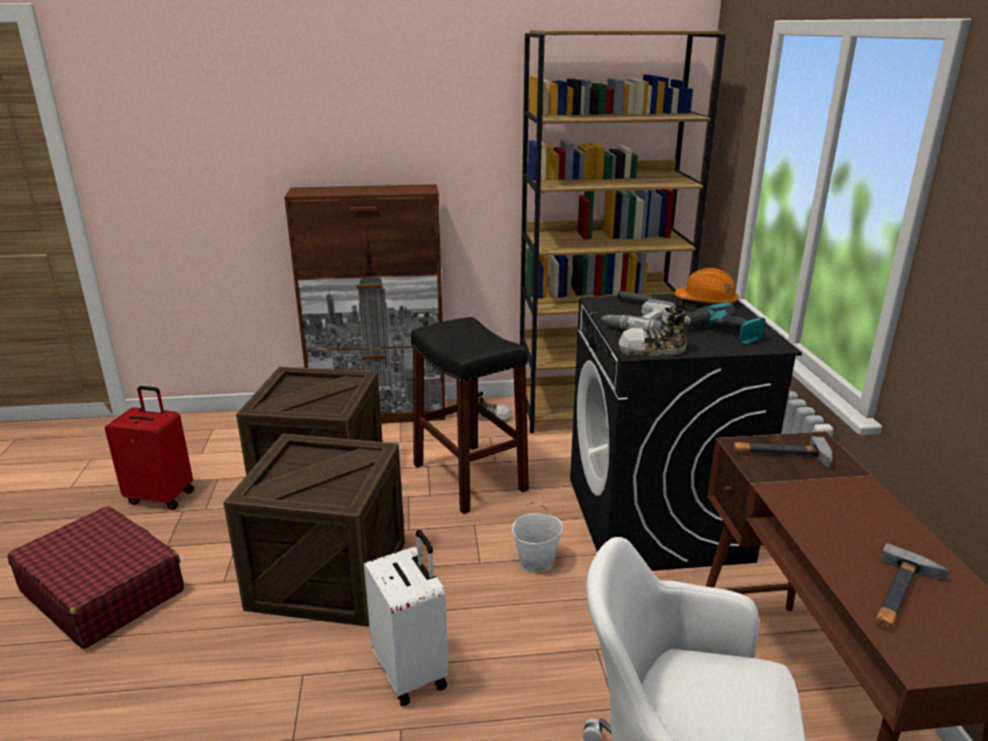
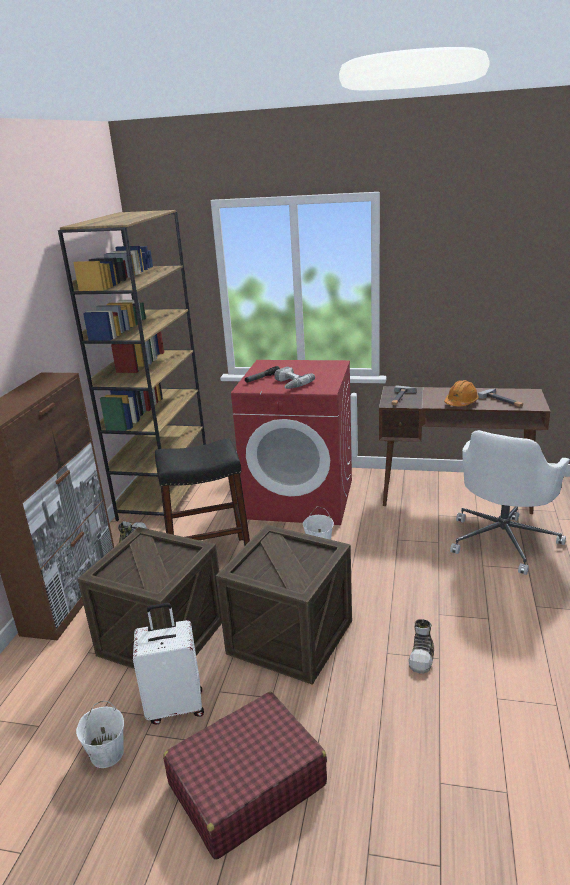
camera: 70 degrees left, 0 degrees up
(162, 496) = (106, 754): red suitcase -> white bucket
(412, 671) = (397, 605): white suitcase -> white suitcase (176, 706)
(652, 350) = (328, 386): shoe -> shoe (422, 656)
(657, 519) = (301, 498): black washing machine -> red washing machine
(706, 302) = (268, 366): orange hard hat -> orange hard hat (461, 402)
(723, 333) = (316, 369): power drill -> none

